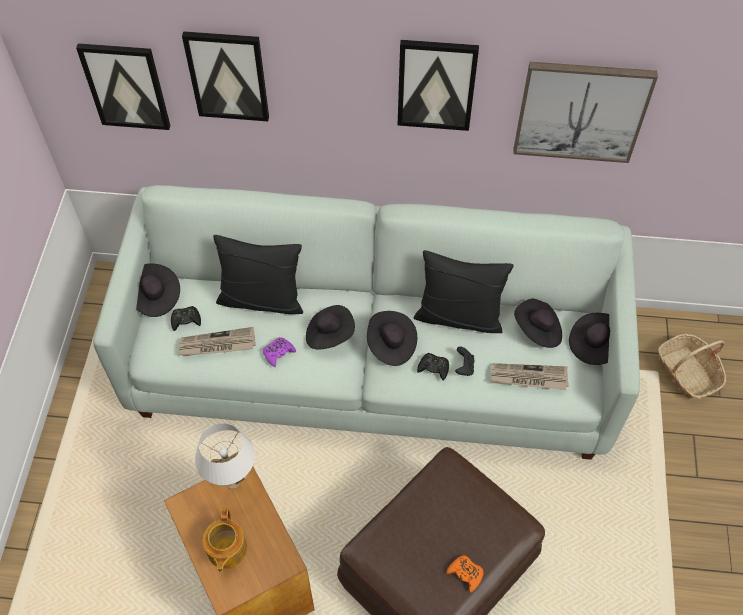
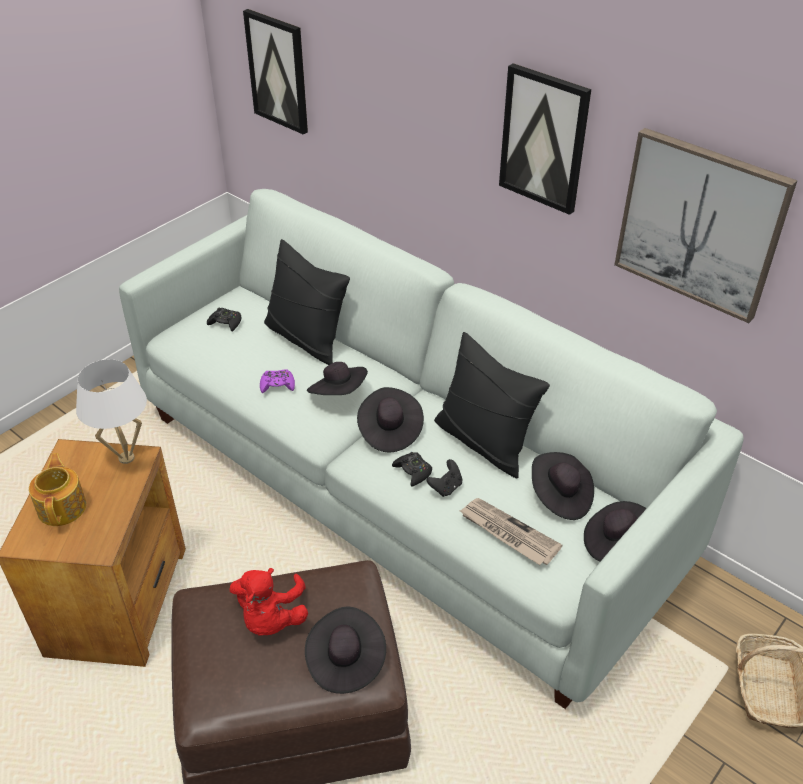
camera: 35 degrees right, 15 degrees down
(155, 297) = (220, 296): black hat -> black hat (345, 661)
(217, 345) = (231, 352): newspaper -> none
(226, 550) = (63, 507): teapot -> teapot turned 135 degrees clockwise
(228, 76) = (357, 78): picture -> none
(425, 530) = (270, 618): none -> red plush toy
(465, 573) = (270, 685): orange game controller -> none

